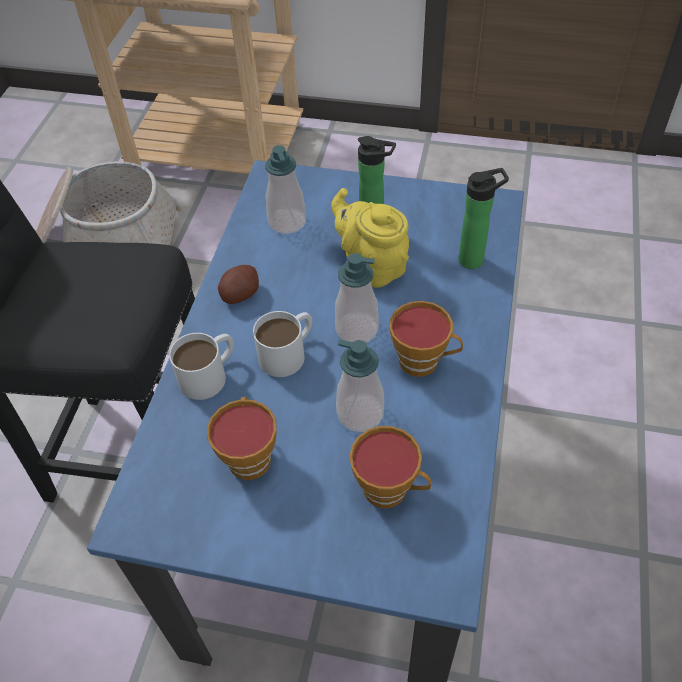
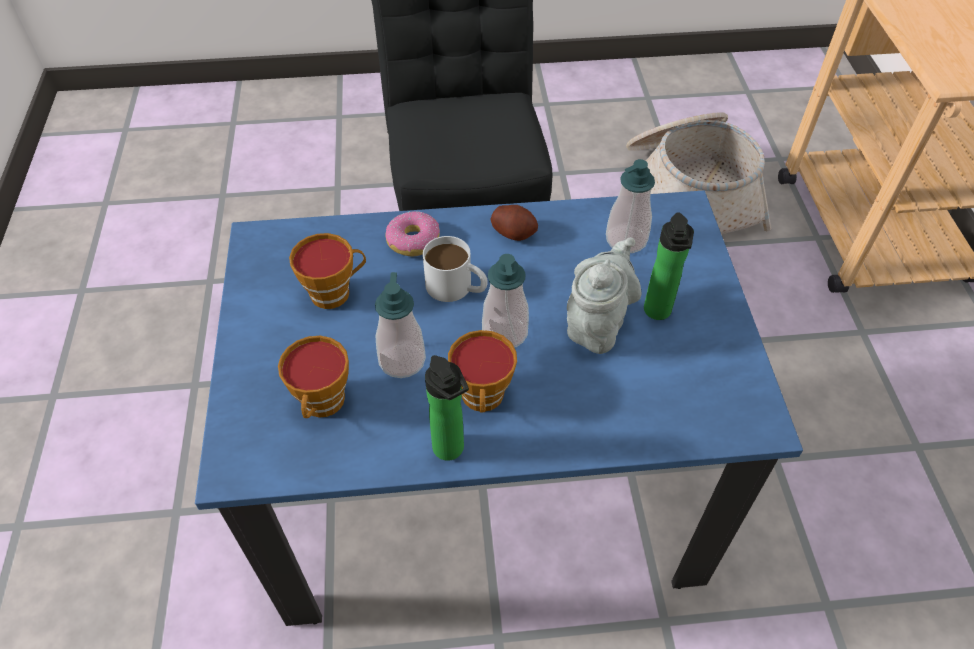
camera: 70 degrees right, 0 degrees up
(210, 374) = (413, 240): white mug -> donut
(372, 265) = (597, 324): yellow teapot -> grey teapot
(475, 259) = (652, 417): bottle -> bottle (451, 451)

